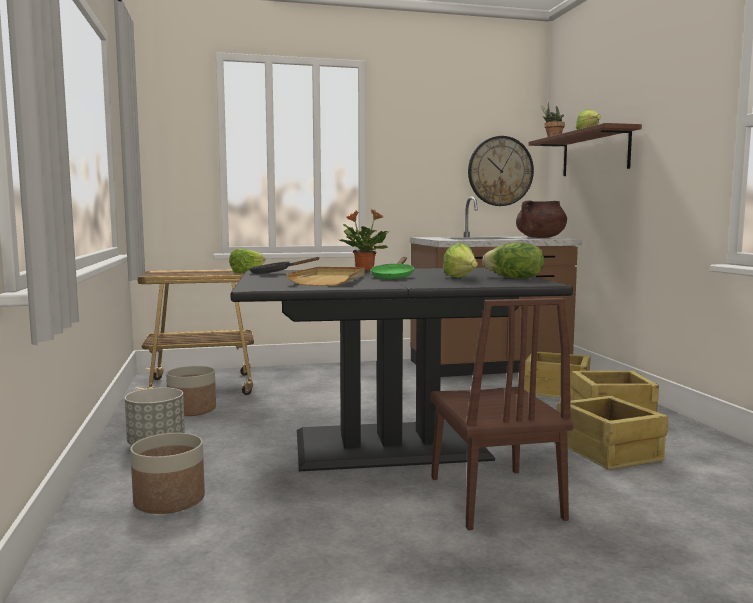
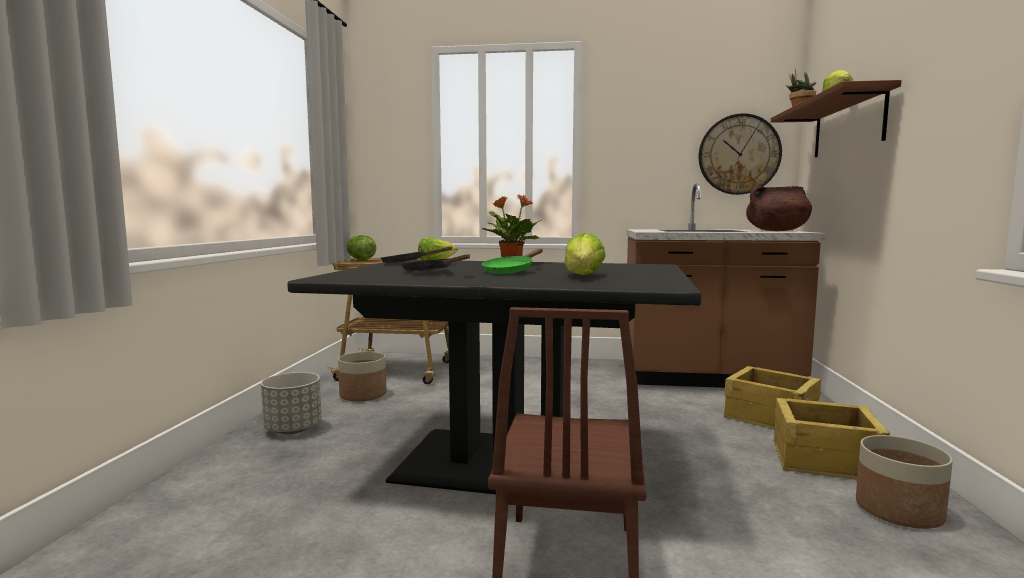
camera: 20 degrees right, 0 degrees up
(168, 500) = (234, 496): planter -> planter (898, 511)
(330, 280) = (431, 272): beige tray -> black frying pan
(514, 278) = (650, 278): lettuce -> lettuce (360, 259)
(608, 452) = (779, 520): crate -> none

